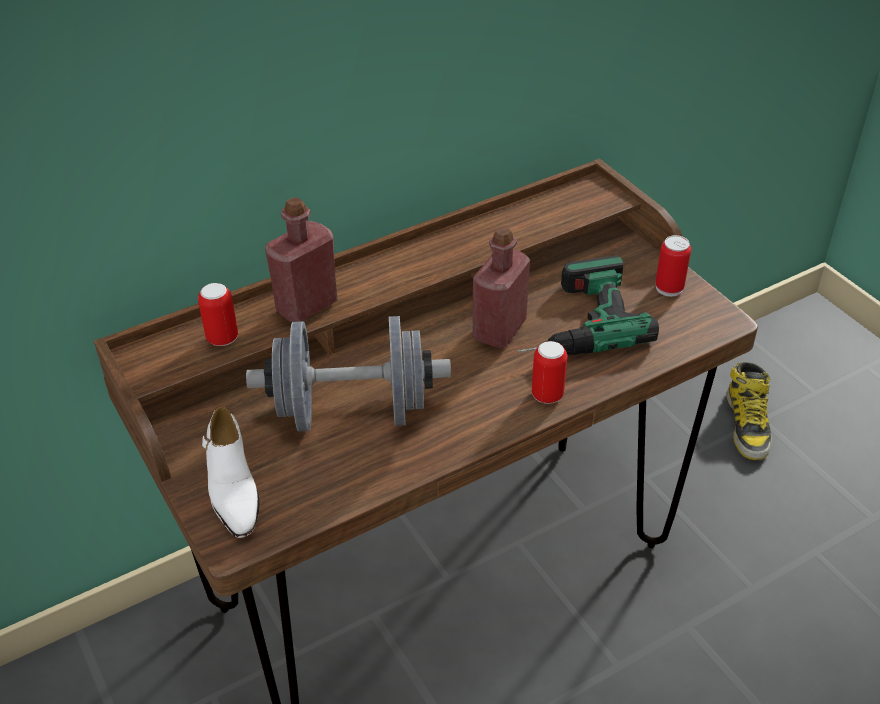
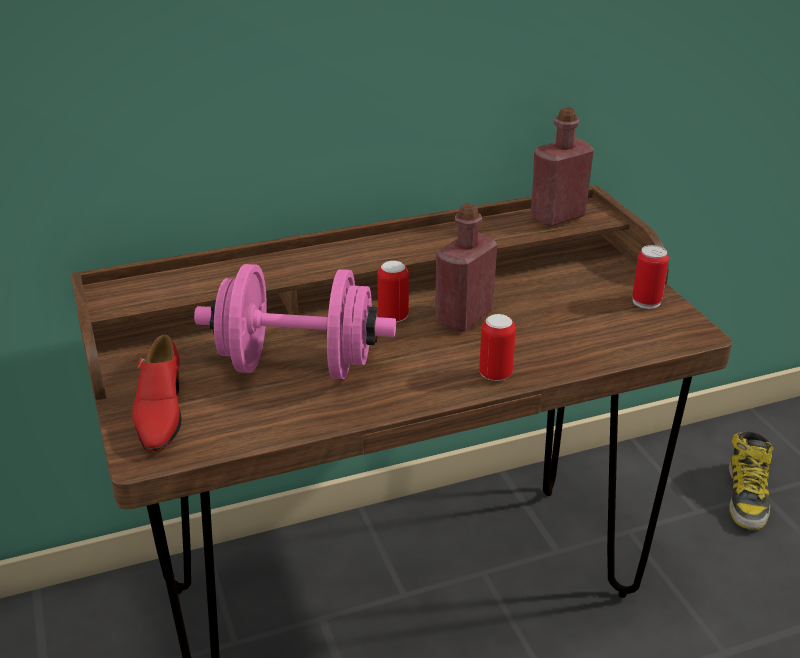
camera: 10 degrees right, 10 degrees down
(222, 338) = (189, 285): can -> can (393, 317)
(232, 488) = (160, 413): white shoe -> red shoe
(306, 306) = (277, 269): red bottle -> red bottle (557, 216)
(352, 411) = (298, 366): grey dumbbell -> pink dumbbell
(572, 321) = (539, 318): power drill -> none

